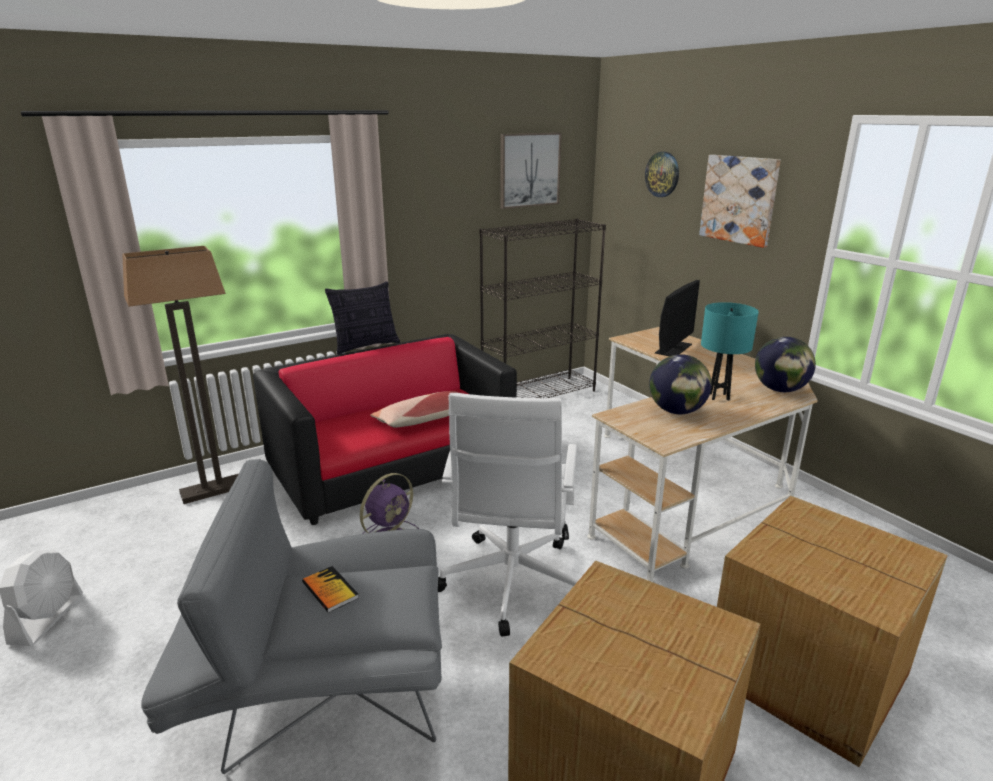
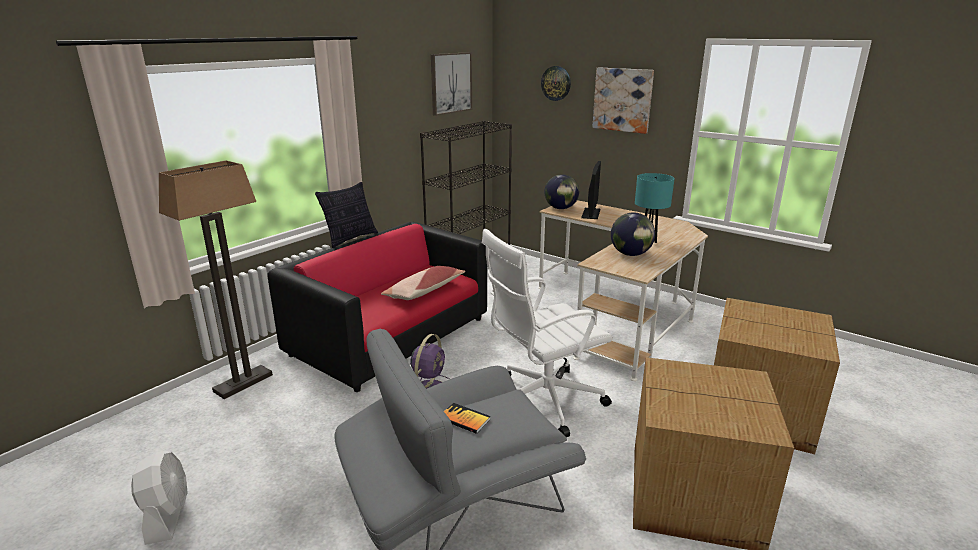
camera: 20 degrees left, 0 degrees up
(510, 584) = (542, 401): white office chair -> white office chair turned 75 degrees clockwise
(780, 390) = (681, 232): globe -> globe (561, 208)

